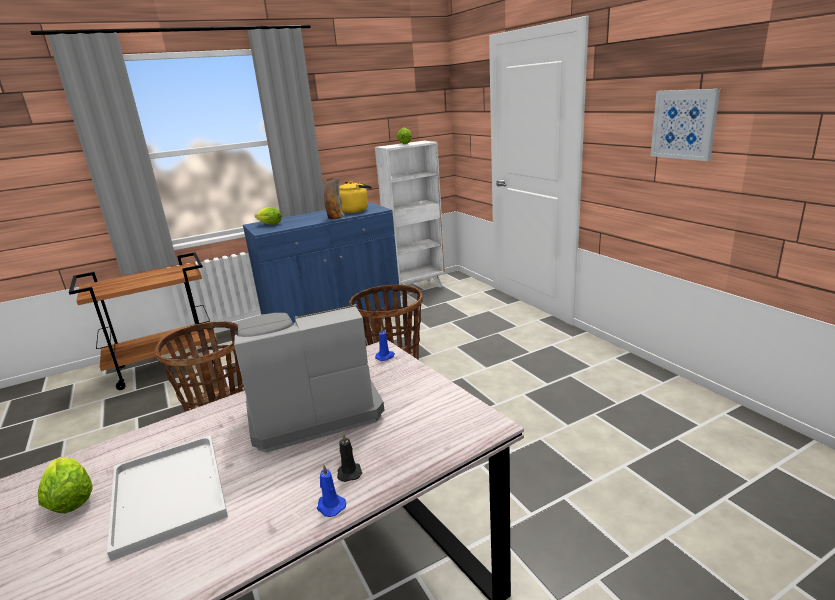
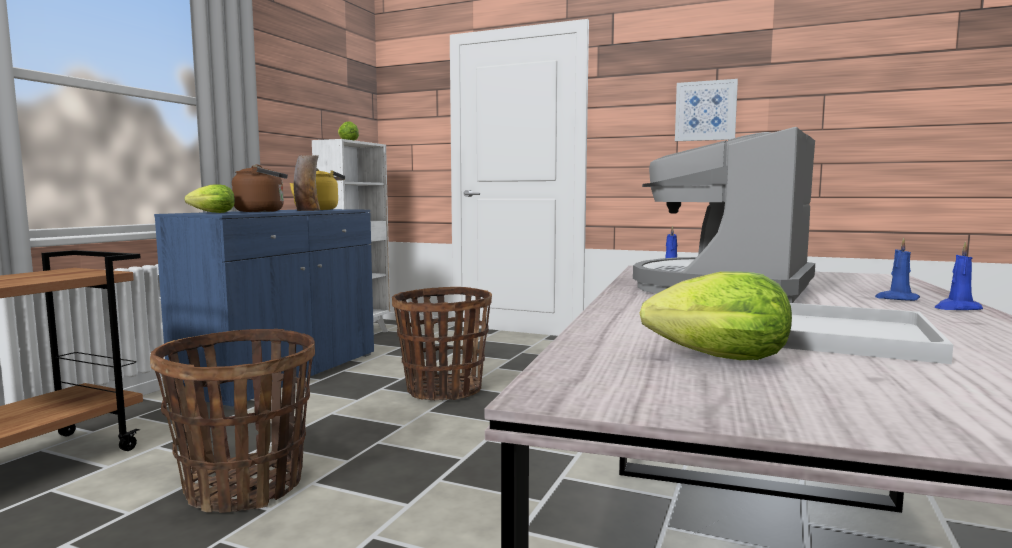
camera: 40 degrees left, 15 degrees down
(304, 220) = (263, 211): none -> brown kettle
(349, 472) = (896, 299): black candle -> blue candle

